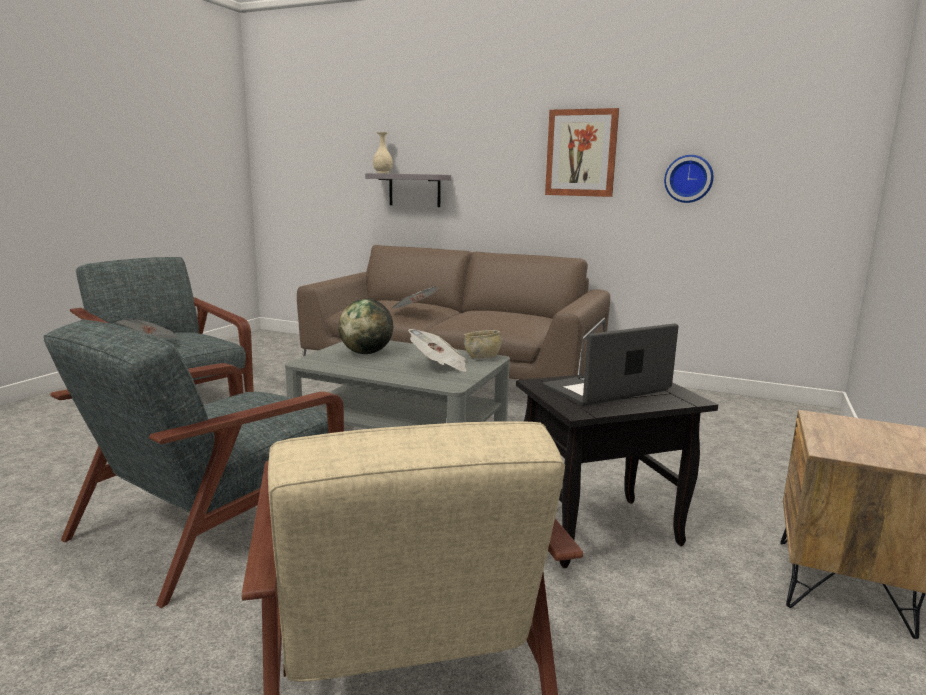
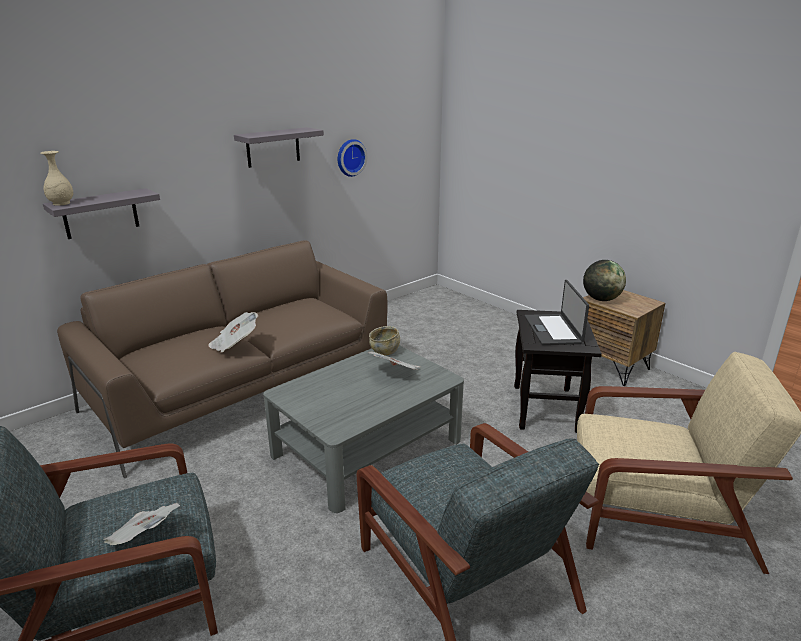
camera: 65 degrees left, 10 degrees up
(366, 353) = (330, 397): globe -> globe (601, 299)
(581, 153) = (273, 147): picture -> grey shelf

